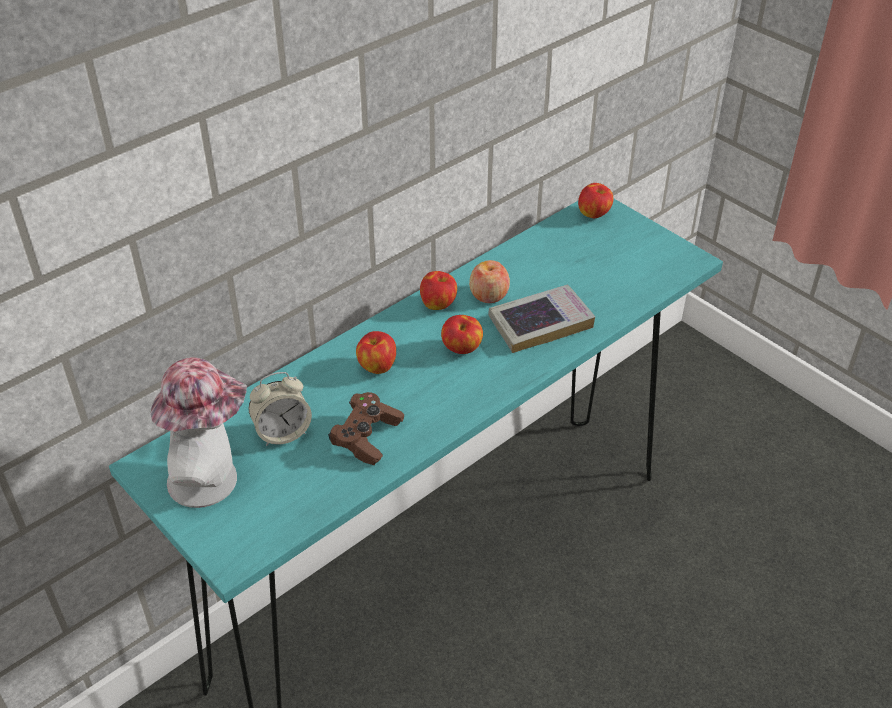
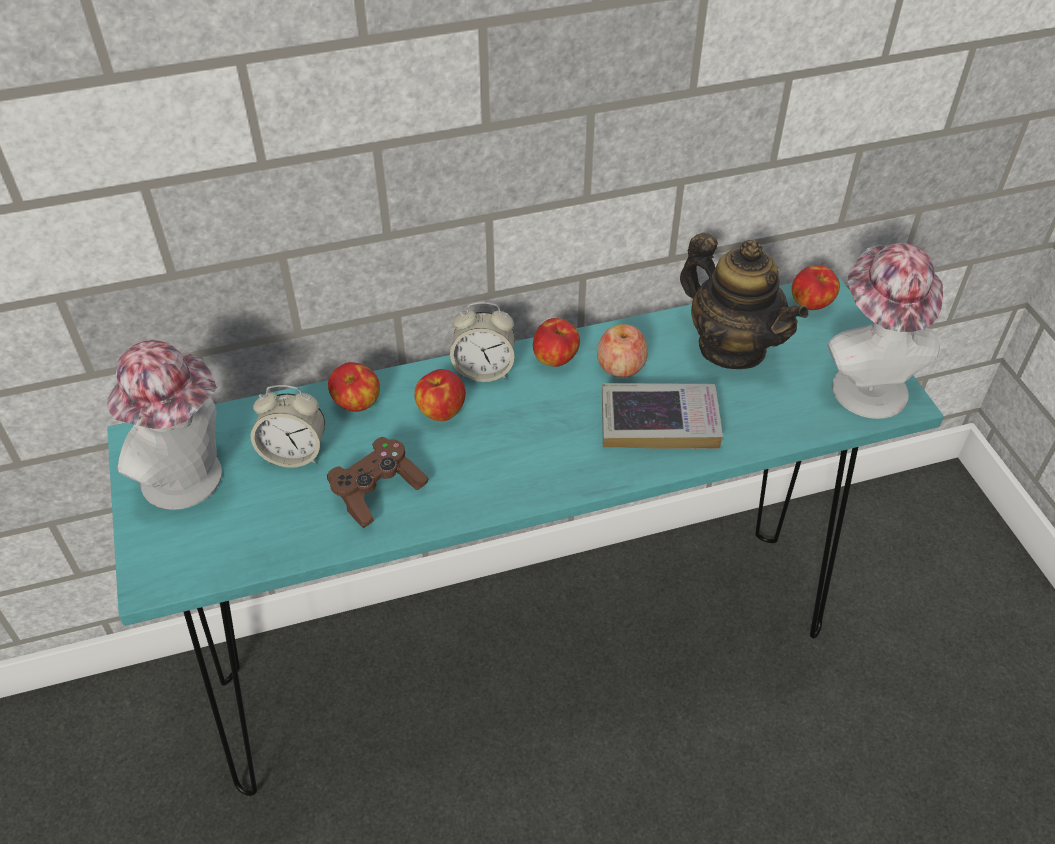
camera: 25 degrees right, 5 degrees up
(390, 328) = (484, 370): none -> alarm clock
(461, 349) = (547, 422): apple -> apple (356, 404)
(558, 259) = (731, 347): none -> teapot
(661, 255) = (865, 383): none -> hat

